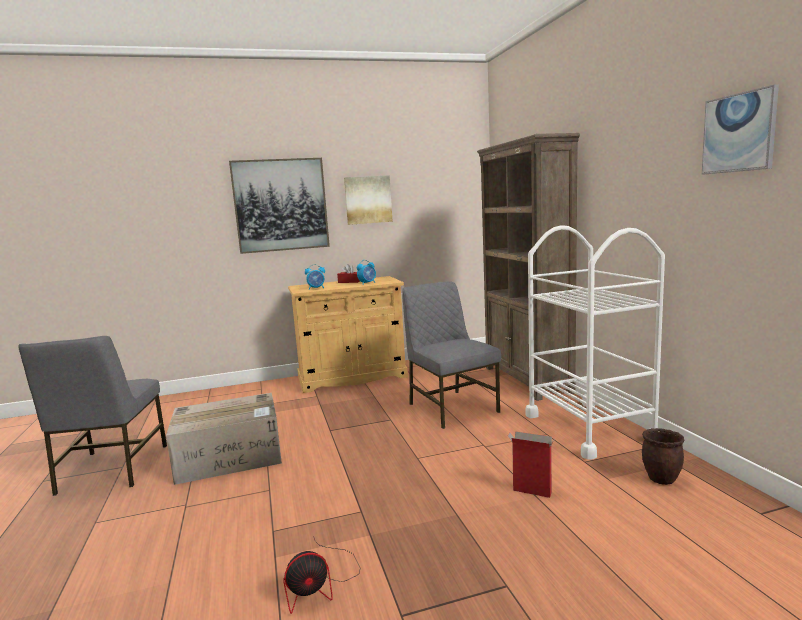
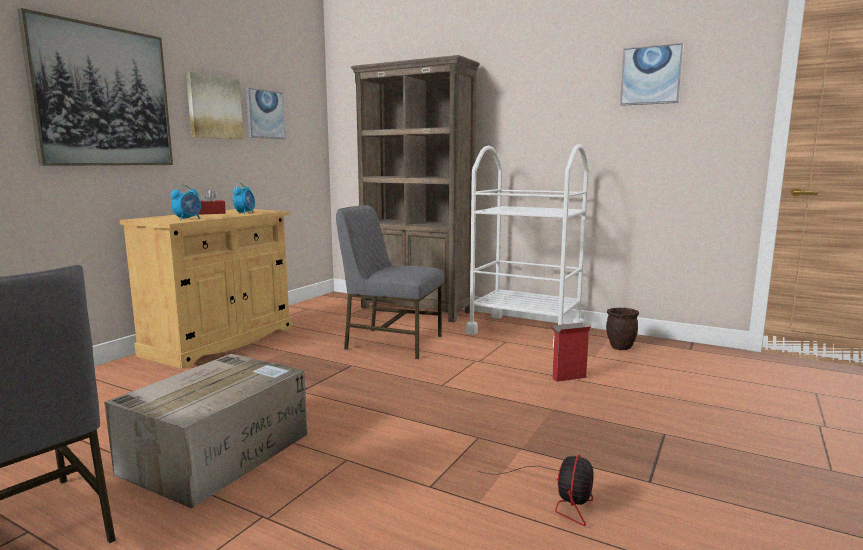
camera: 45 degrees left, 0 degrees up
(417, 198) = (265, 114): none -> picture

